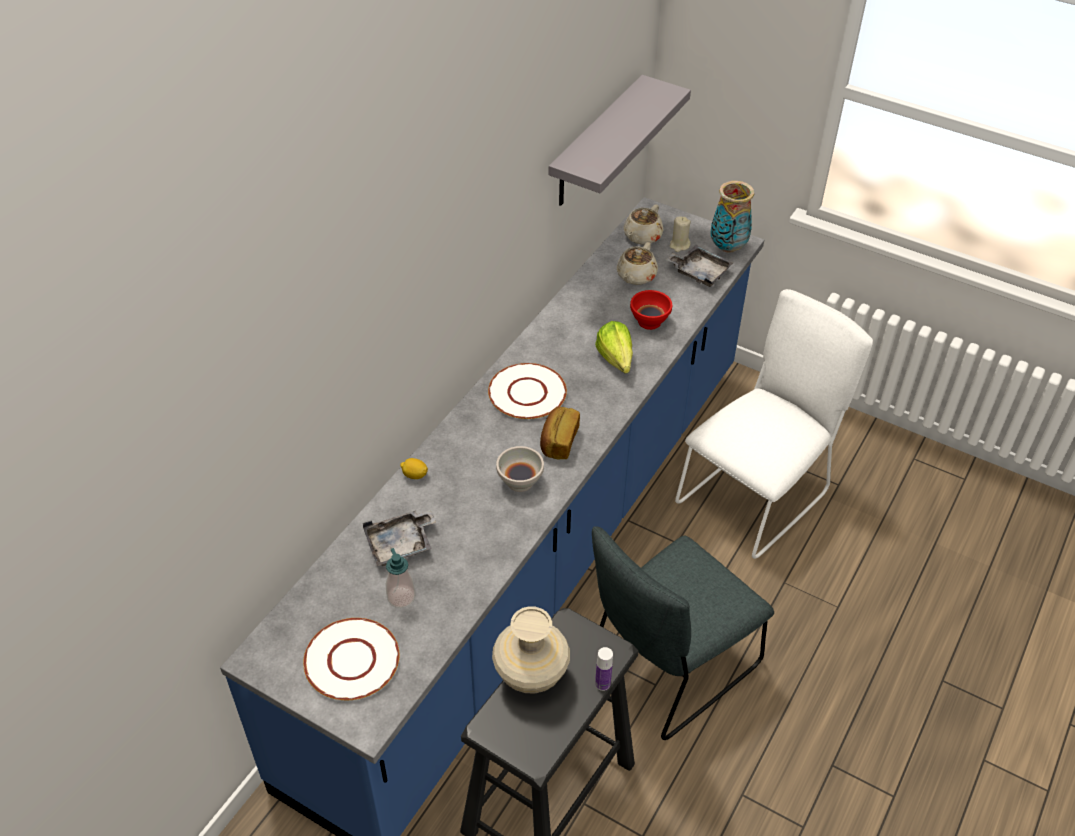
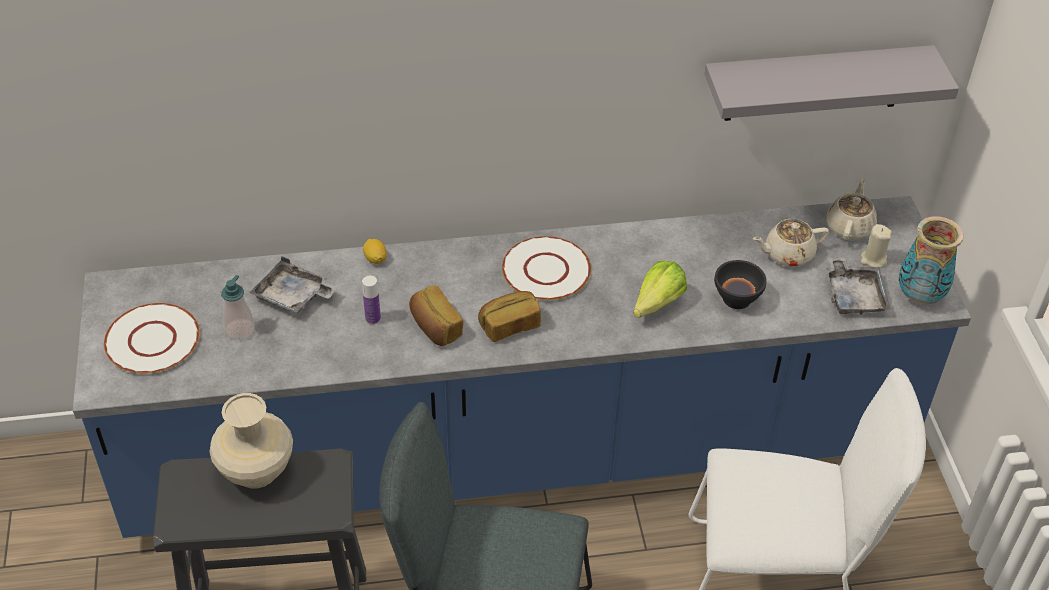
camera: 50 degrees right, 0 degrees up
(519, 482) = (435, 327): white bowl -> bread
(602, 684) = (289, 525): bottle -> bottle (373, 319)
(642, 236) = (849, 226): beige teapot -> beige teapot turned 120 degrees clockwise
(648, 322) = (736, 298): red bowl -> black bowl

